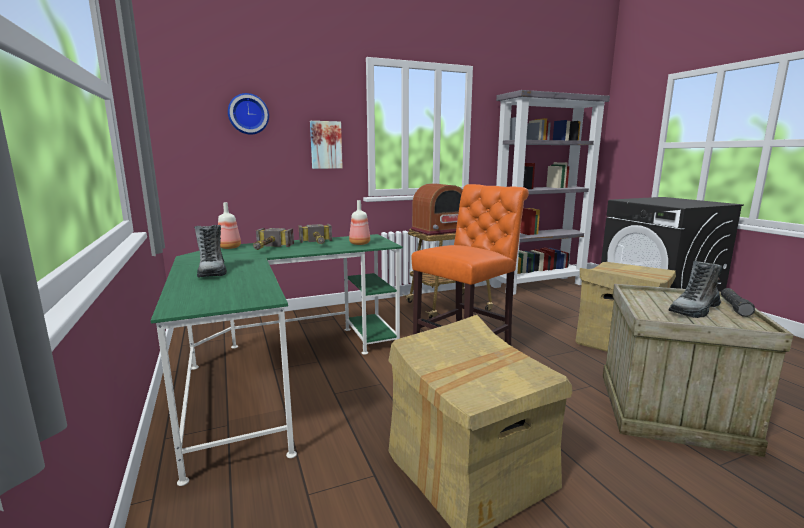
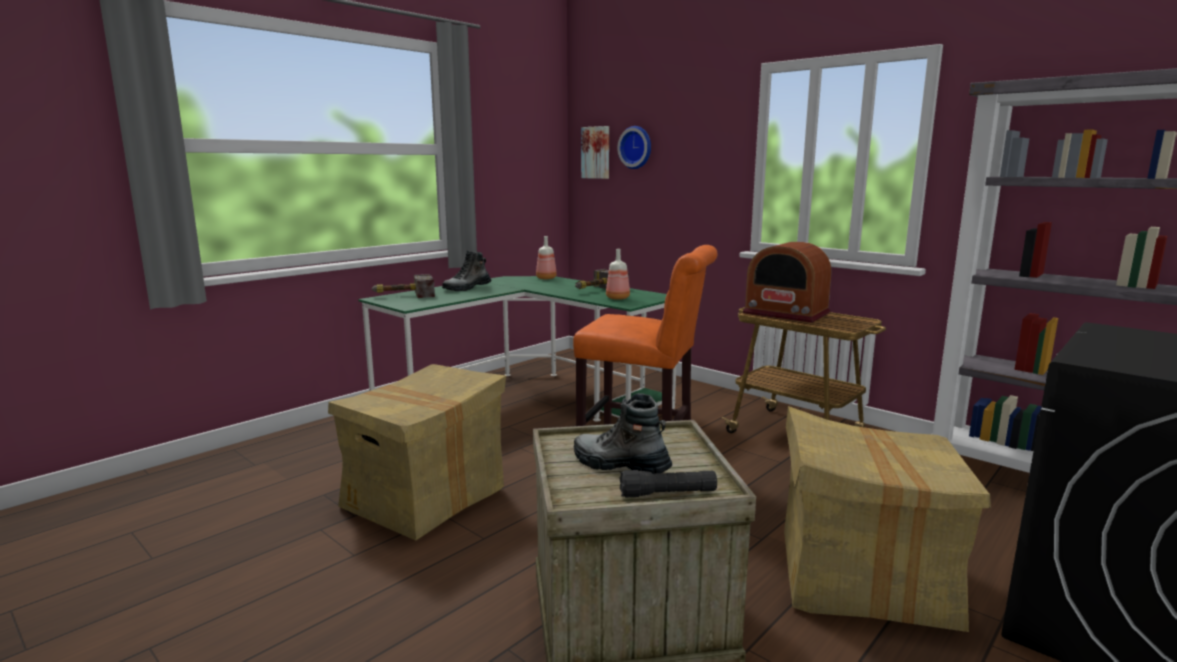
camera: 65 degrees right, 0 degrees up
(267, 249) = (554, 285): hammer -> hammer (403, 295)
(326, 145) = (705, 181): picture -> picture (596, 152)

